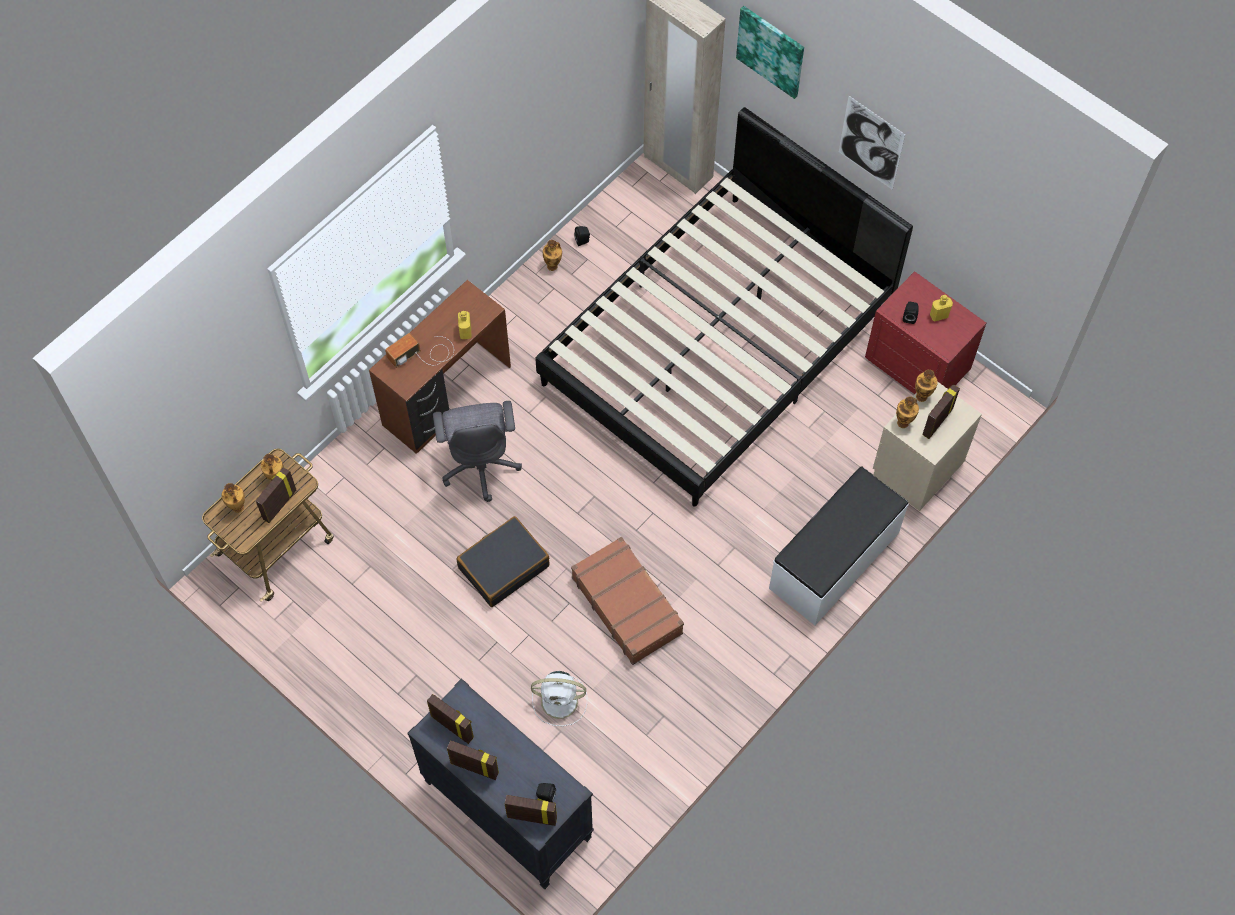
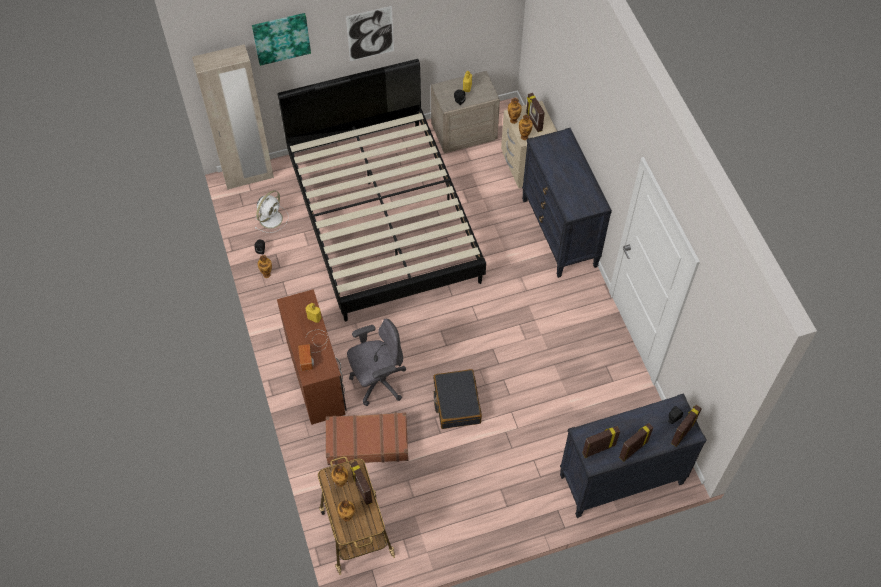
camera: 60 degrees left, 5 degrees down
(480, 464) = (378, 381): grey office chair -> grey office chair turned 45 degrees counterclockwise
(561, 701) = (565, 415): white fan -> white fan (271, 218)
(627, 605) = (523, 349): brown suitcase -> brown suitcase (367, 442)
(835, 561) = (559, 233): white bench -> black dresser
(918, 365) = (463, 133): red nightstand -> beige nightstand

